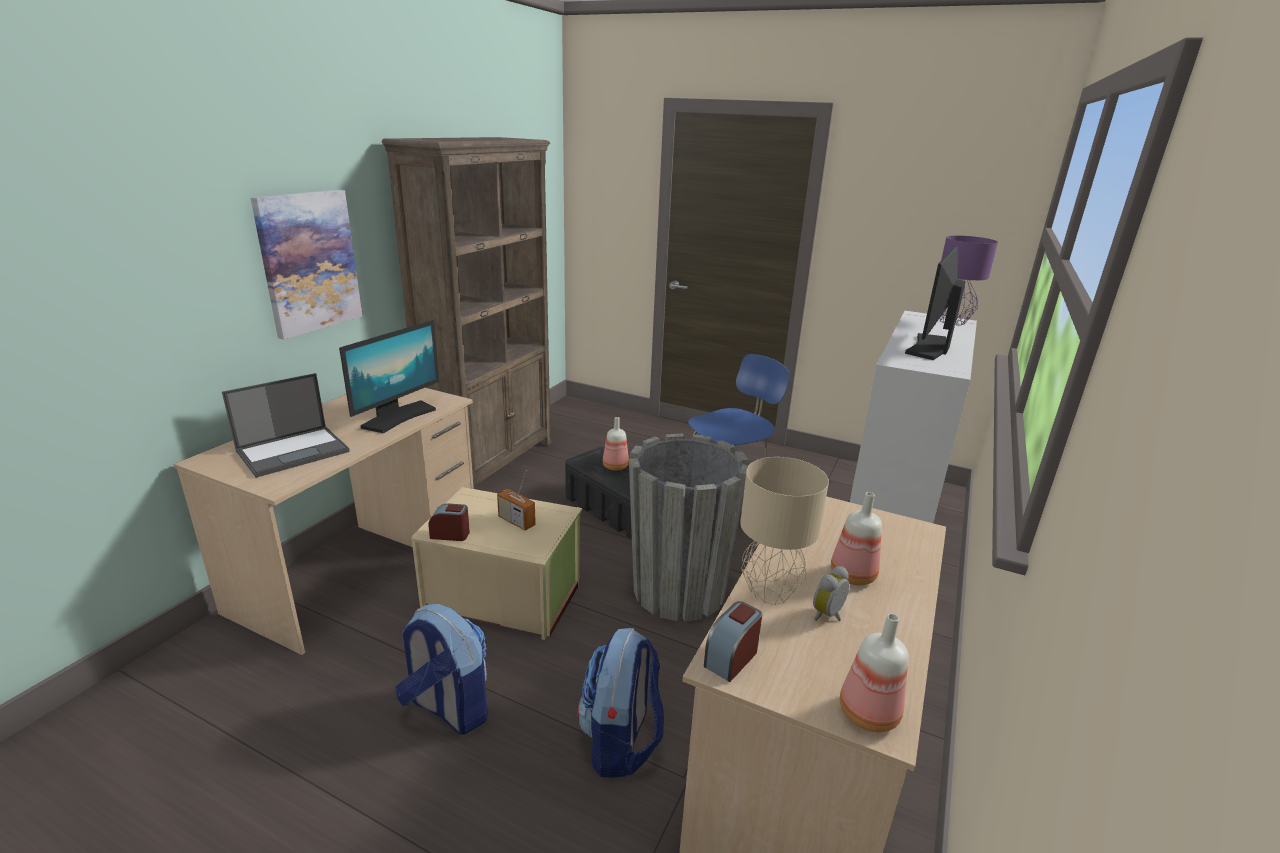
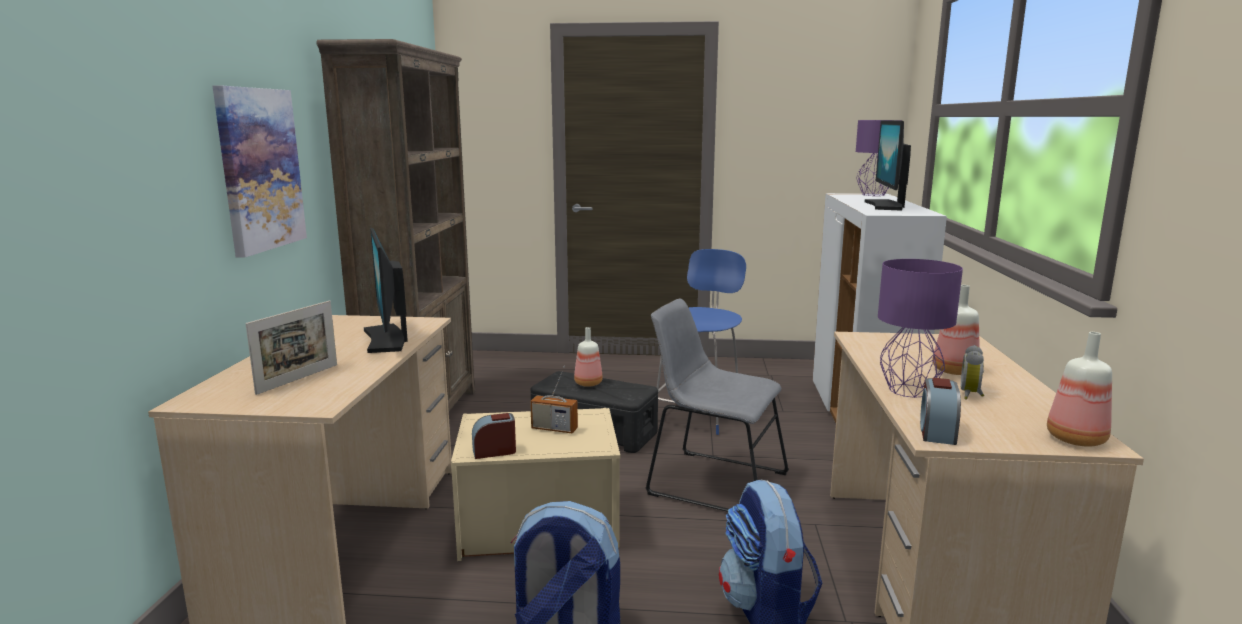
camera: 20 degrees left, 10 degrees down
(294, 451) = (298, 379): laptop -> picture frame
(398, 417) = (386, 339): monitor -> monitor turned 150 degrees clockwise
(679, 590) = (712, 482): grey planter -> grey chair
(770, 593) = (910, 391): beige table lamp -> purple table lamp

